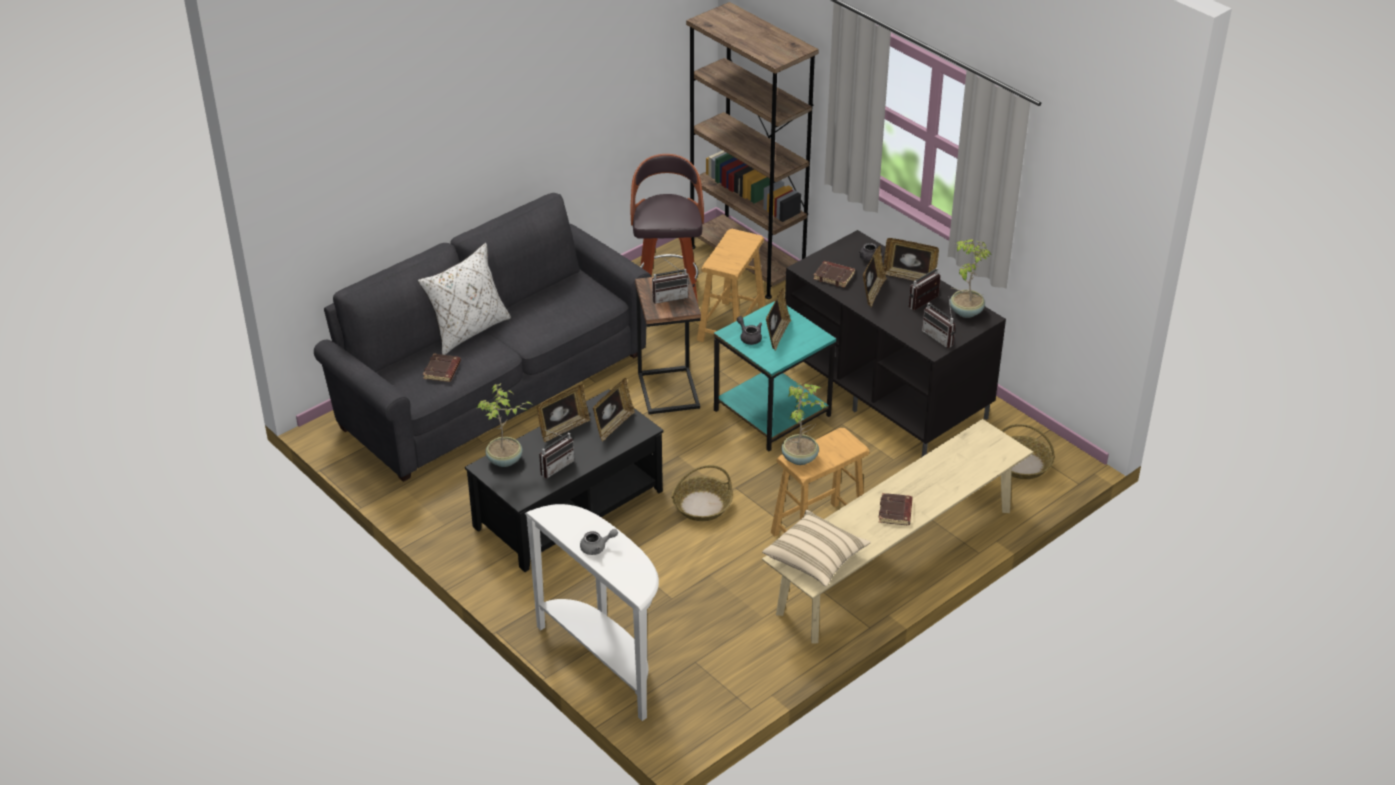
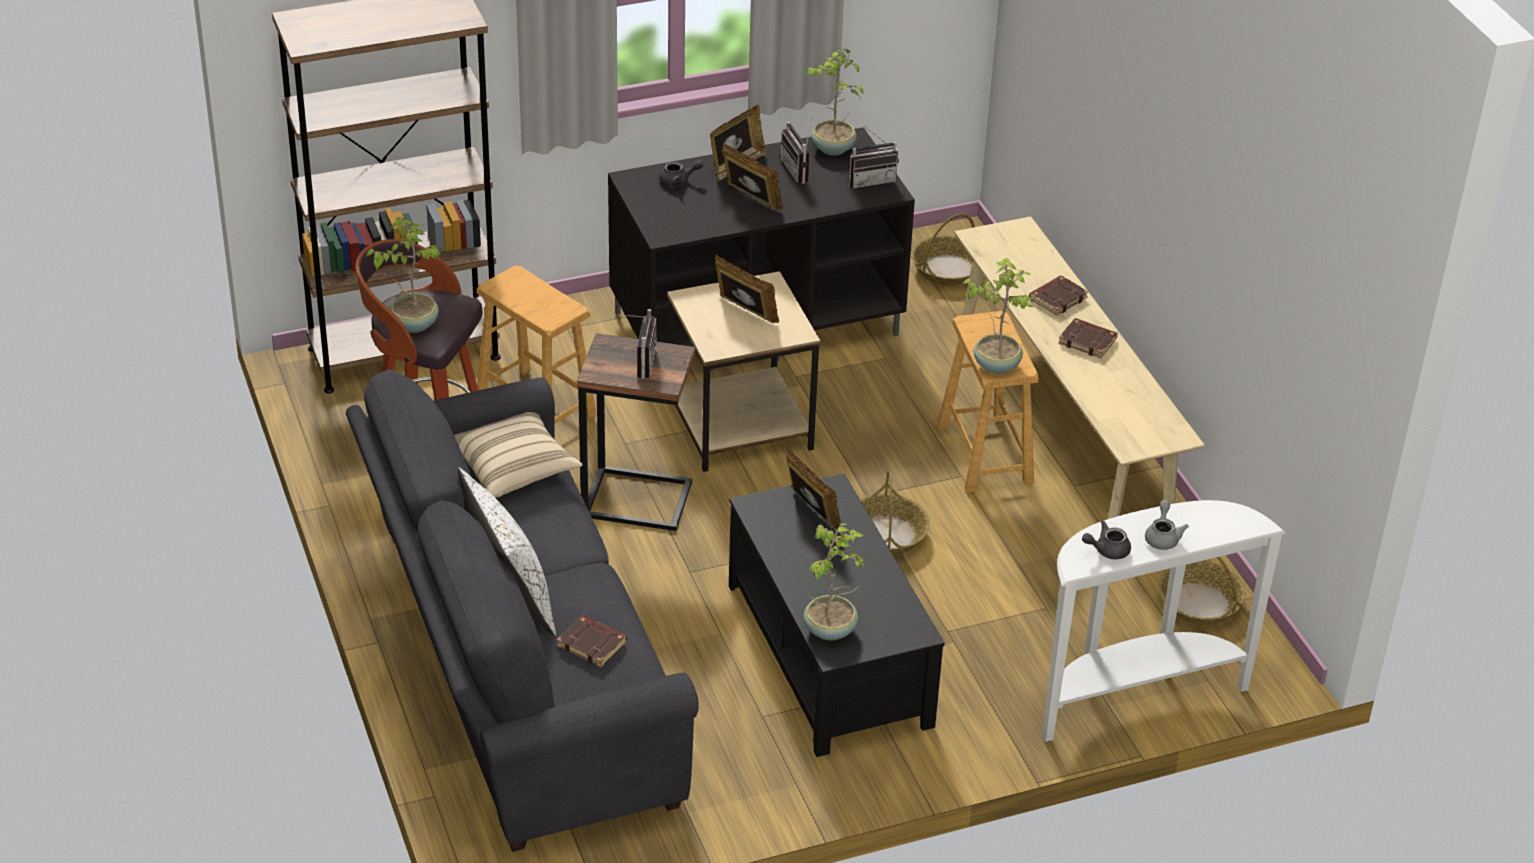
camera: 70 degrees left, 0 degrees up
(554, 466) = (867, 586): radio -> none
(563, 429) = (793, 559): picture frame -> none
(655, 208) = (413, 323): none -> potted plant
(722, 677) = (1200, 603): none -> basket
(749, 337) = (734, 336): grey teapot -> grey teapot (1107, 550)
(772, 412) = (737, 424): turquoise side table -> beige side table
(815, 559) = (1141, 423): beige pillow -> beige pillow (514, 469)
(834, 276) = (697, 218): brown book -> brown book (1057, 298)

